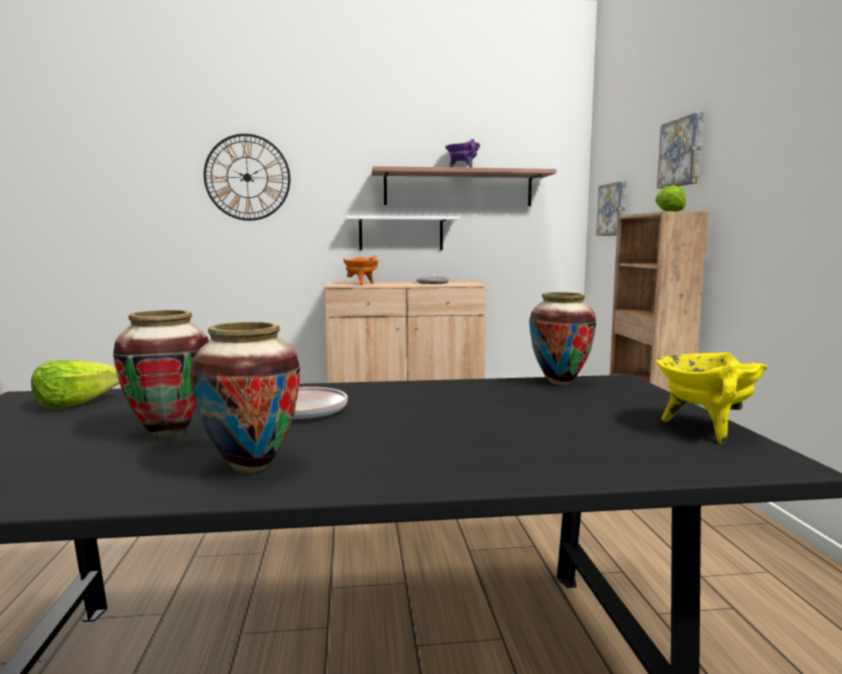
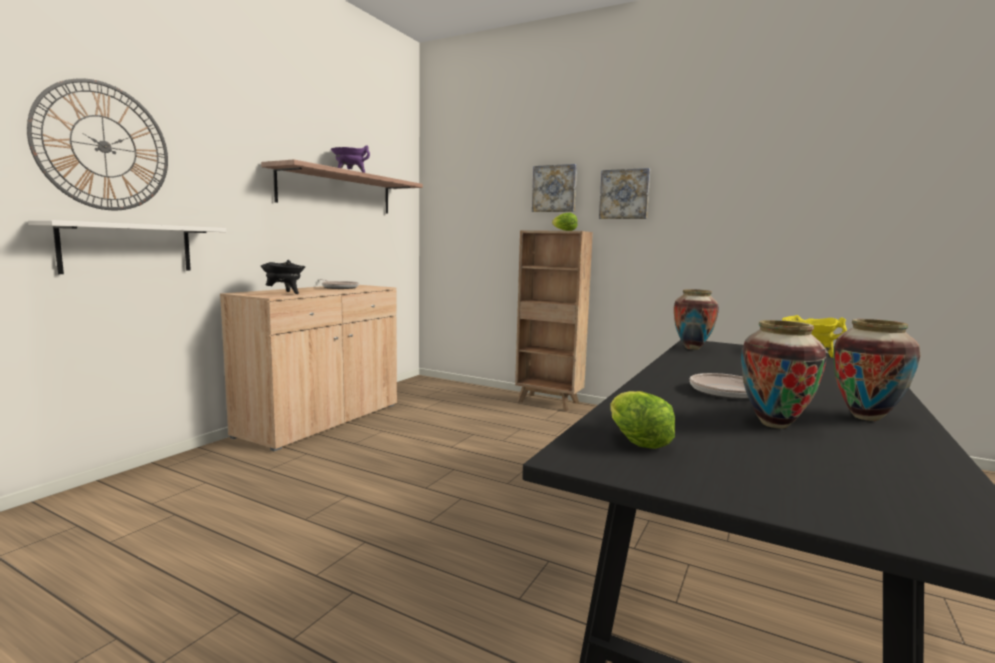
camera: 55 degrees left, 0 degrees up
(360, 284) = (285, 293): orange cooking pot -> black cooking pot
(401, 233) = (291, 235): white shelf -> white shelf (128, 248)
(613, 209) = (464, 222): picture -> picture (624, 194)

